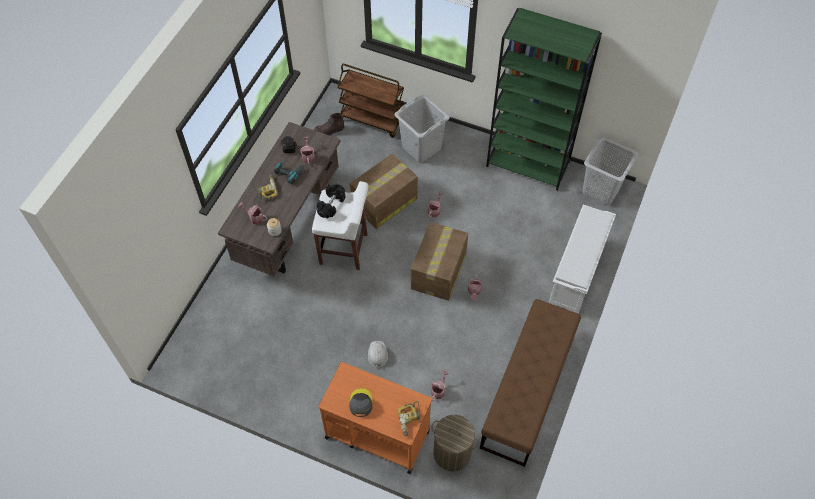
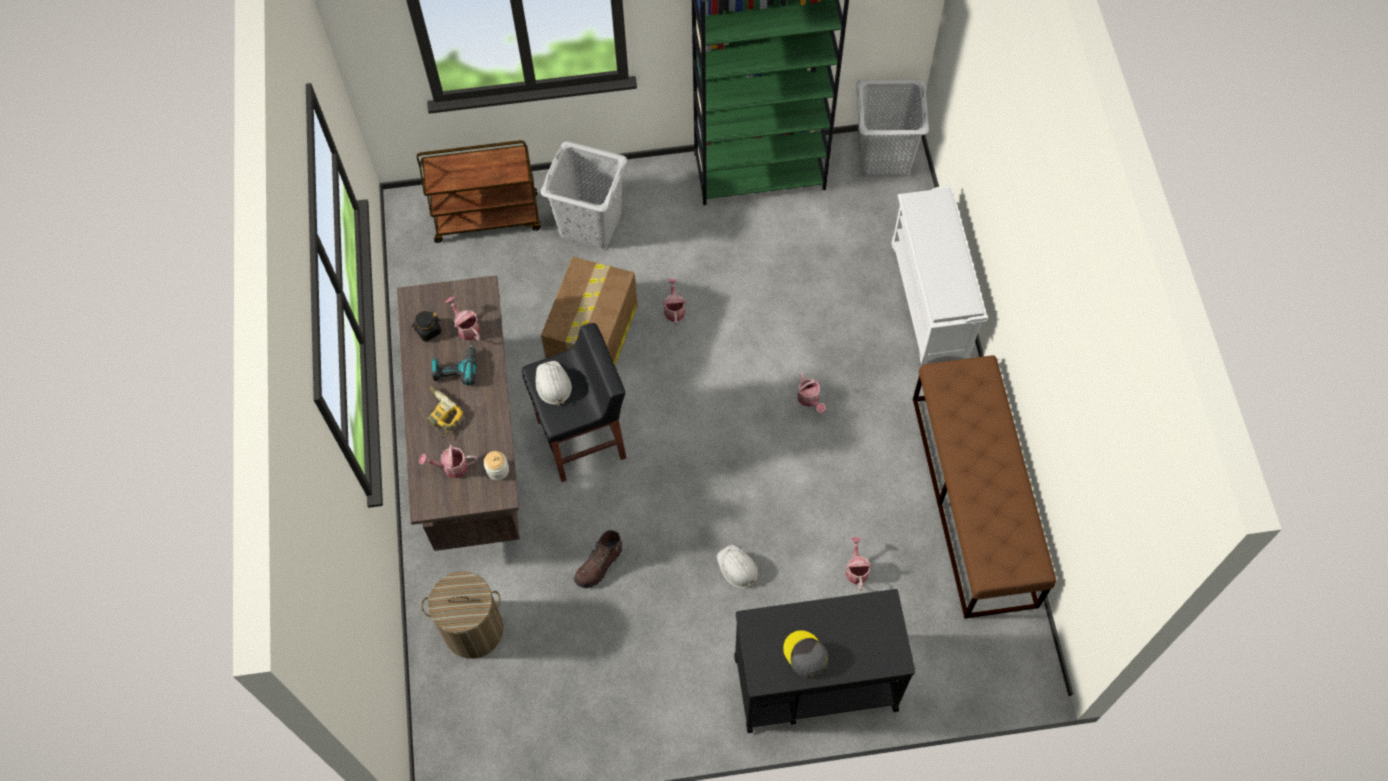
camera: 30 degrees left, 5 degrees up
(329, 131) = (434, 269): brown boot -> brown boot (599, 566)
(331, 205) = (552, 384): black dumbbell -> white hard hat
(344, 249) = (583, 439): white stool -> black stool
(376, 433) = (814, 682): orange cart -> black cart
(410, 420) = (890, 638): power drill -> none
(438, 272) = (741, 399): cardboard box -> none
(452, 453) = (933, 647): laundry basket -> laundry basket (473, 629)

